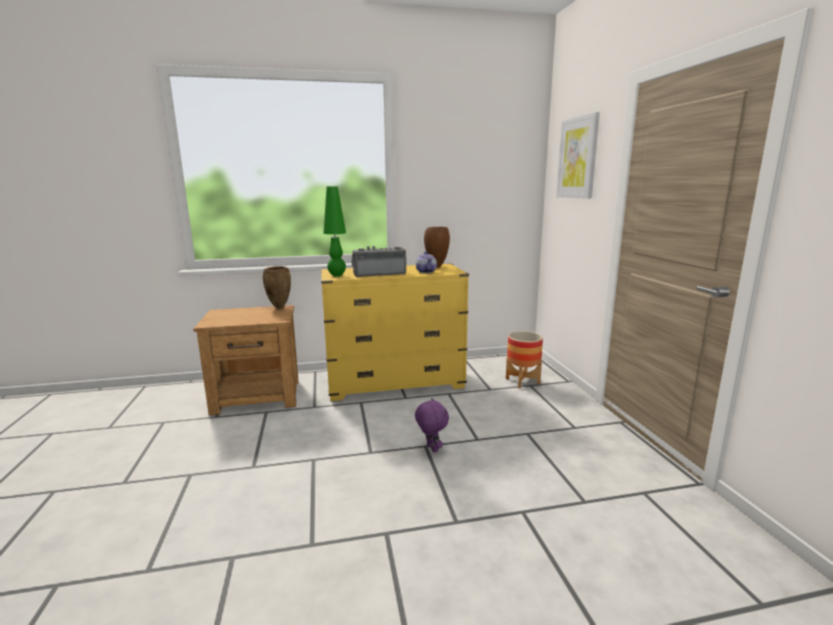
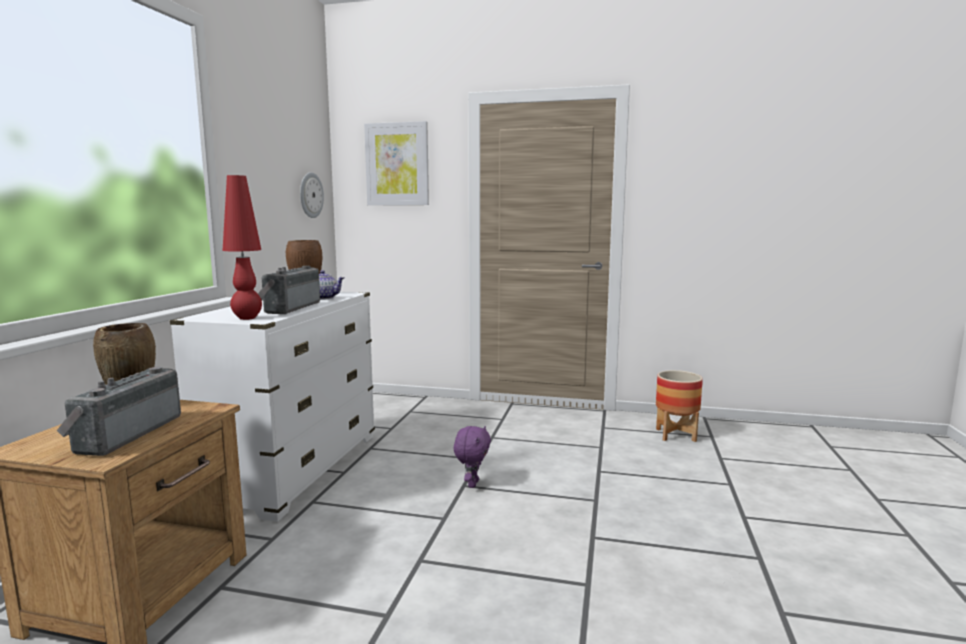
camera: 65 degrees left, 5 degrees down
(238, 318) = (125, 434): none -> radio
(337, 275) = (247, 318): green table lamp -> red table lamp
(395, 383) = (295, 470): yellow dresser -> white dresser
(431, 448) = (472, 484): purple plush toy -> purple plush toy turned 105 degrees clockwise
(507, 189) = (310, 195): none -> wall clock
(522, 381) = (397, 411): planter -> planter (675, 435)

